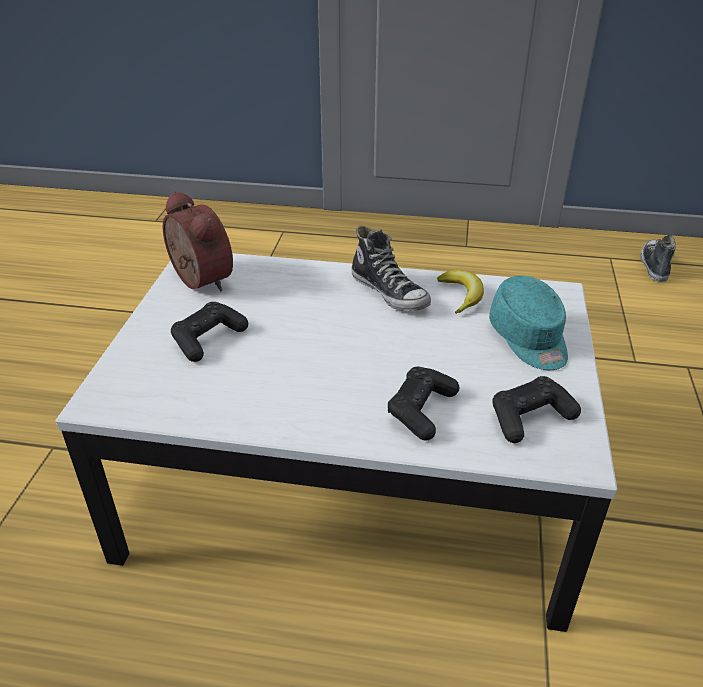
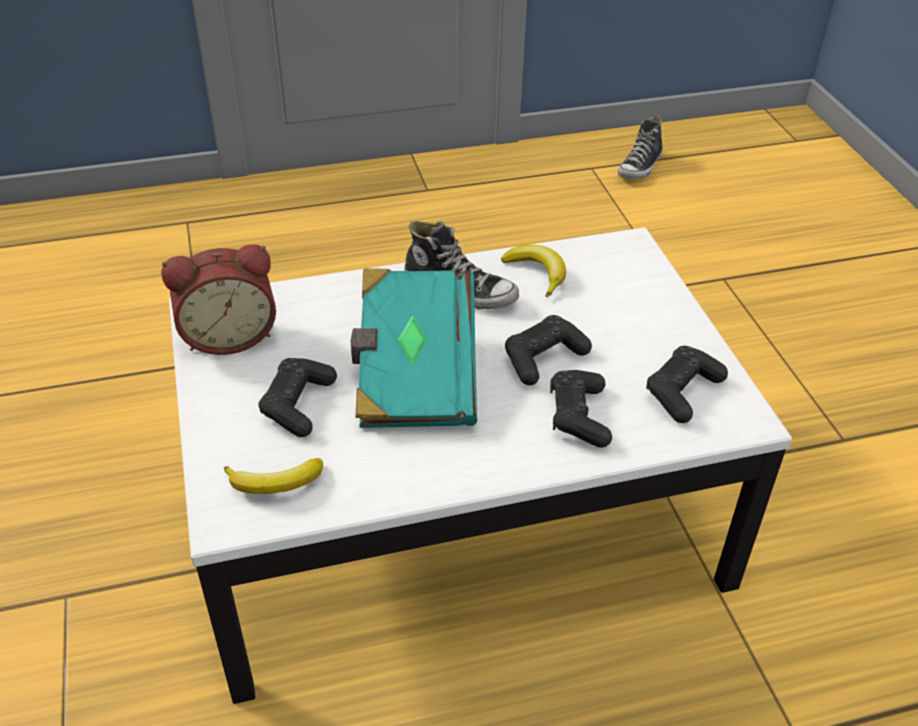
camera: 25 degrees left, 5 degrees up
(149, 388) = (275, 484): none -> banana
(197, 281) = (229, 335): alarm clock -> alarm clock turned 135 degrees clockwise
(309, 342) = (413, 374): none -> turquoise book
(422, 358) = (543, 358): none -> black game controller
(529, 339) = (633, 307): turquoise cap -> none
(654, 265) = (640, 167): shoe -> shoe turned 135 degrees counterclockwise

